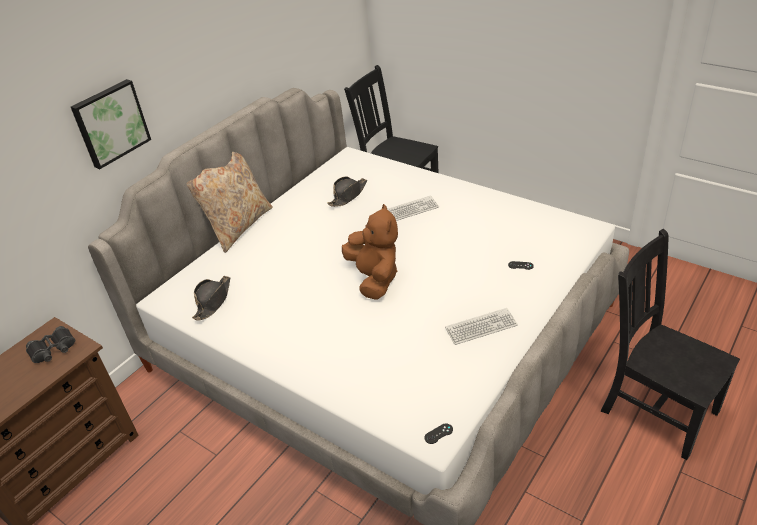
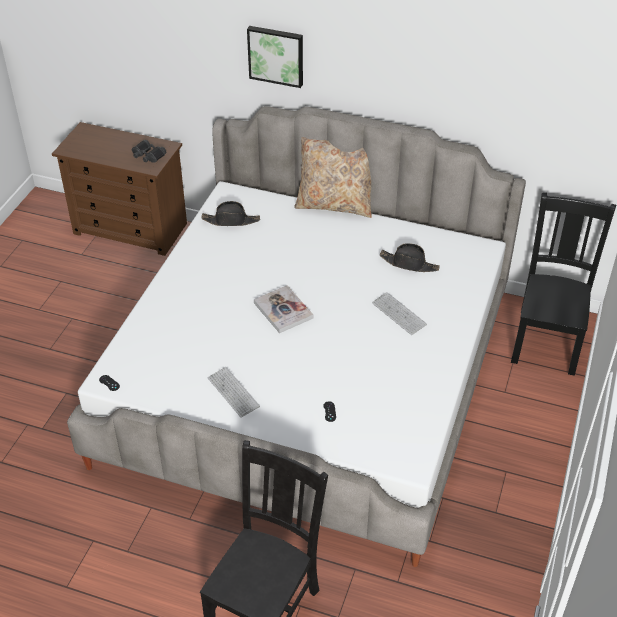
camera: 70 degrees right, 5 degrees up
(374, 278) = (283, 310): brown plush toy -> book

